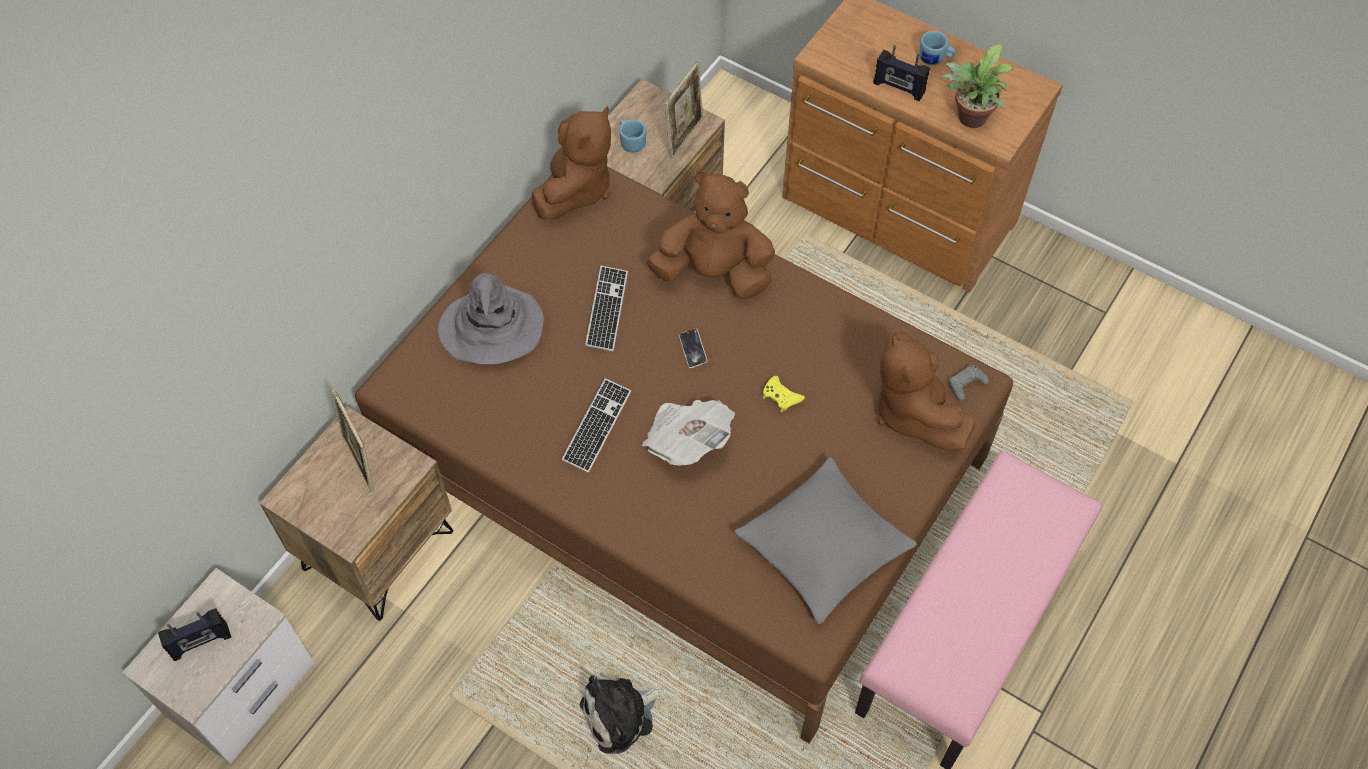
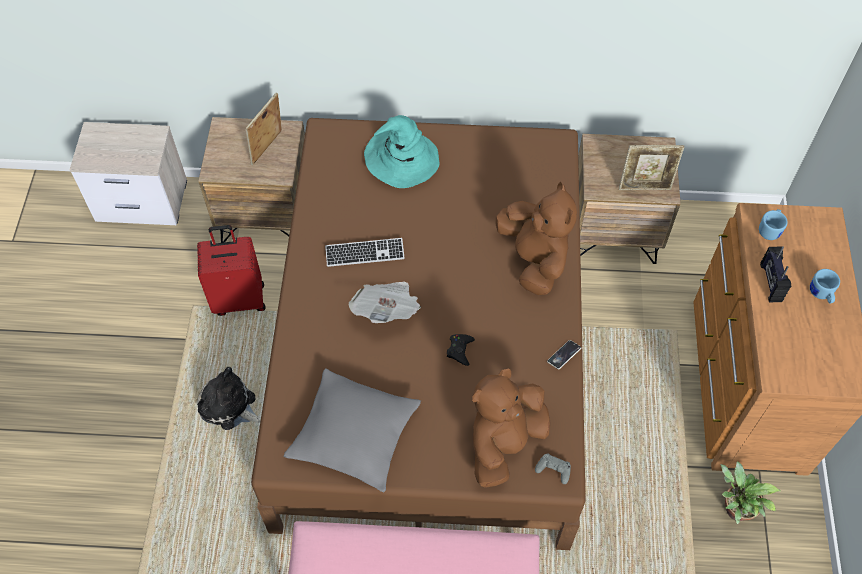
camera: 60 degrees right, 0 degrees up
(201, 642) = (119, 145): radio -> none
(477, 636) = (239, 298): none -> red suitcase
(491, 328) = (400, 159): grey hat -> turquoise hat
(576, 189) = (543, 146): brown plush toy -> none
(606, 309) = (459, 213): keyboard -> none
(631, 142) = (614, 159): blue mug -> blue mug (770, 229)
(693, 349) = (461, 278): phone -> phone (563, 355)
(781, 396) = (460, 350): yellow game controller -> black game controller
(969, 119) = (780, 345): potted plant -> potted plant (733, 509)

